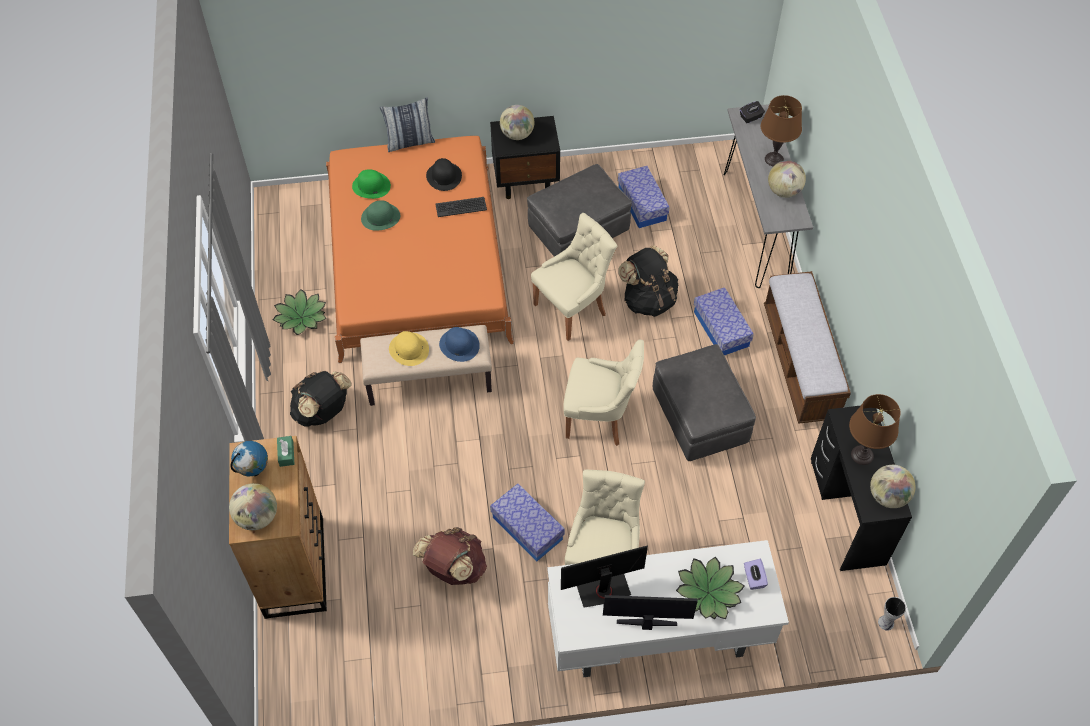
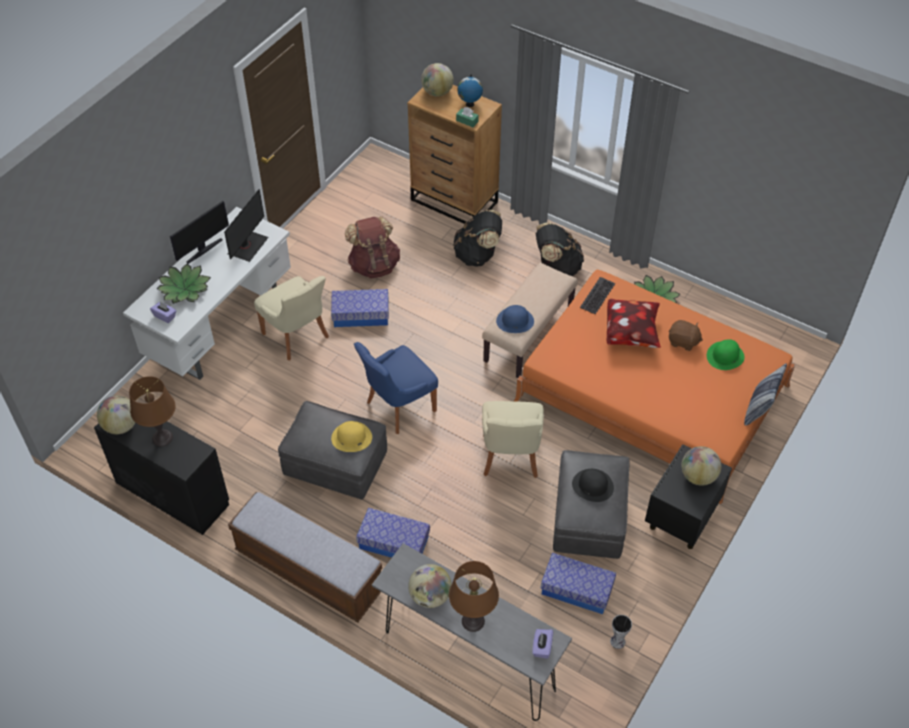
camera: 130 degrees right, 5 degrees down
(380, 217) = (683, 342): green hat -> brown plush toy
(402, 254) = (631, 334): none -> pillow
(409, 349) = (538, 293): yellow hat -> yellow hat (351, 437)
(444, 176) = (695, 405): black hat -> black hat (593, 485)
(461, 207) = (650, 397): keyboard -> keyboard (598, 296)
(600, 418) = (398, 407): beige chair -> blue chair
(648, 299) = (470, 515): black backpack -> black backpack (478, 255)
(751, 117) = (541, 647): black tissue box -> purple tissue box
(886, 622) = (87, 449): vase -> vase (617, 642)

